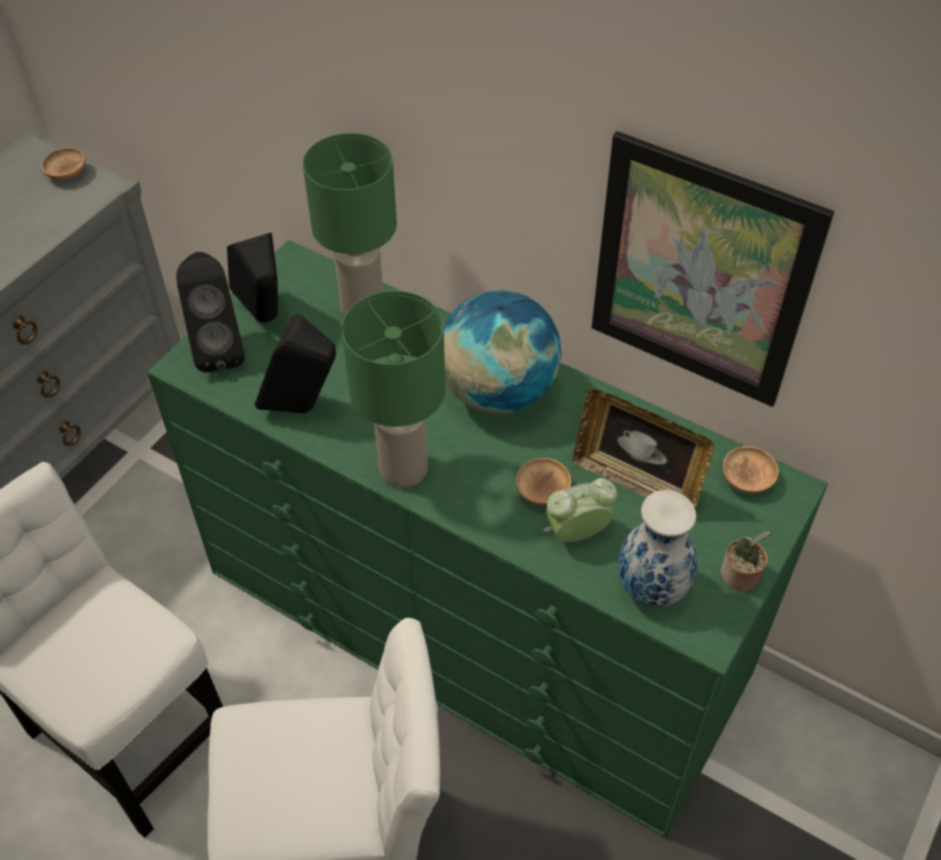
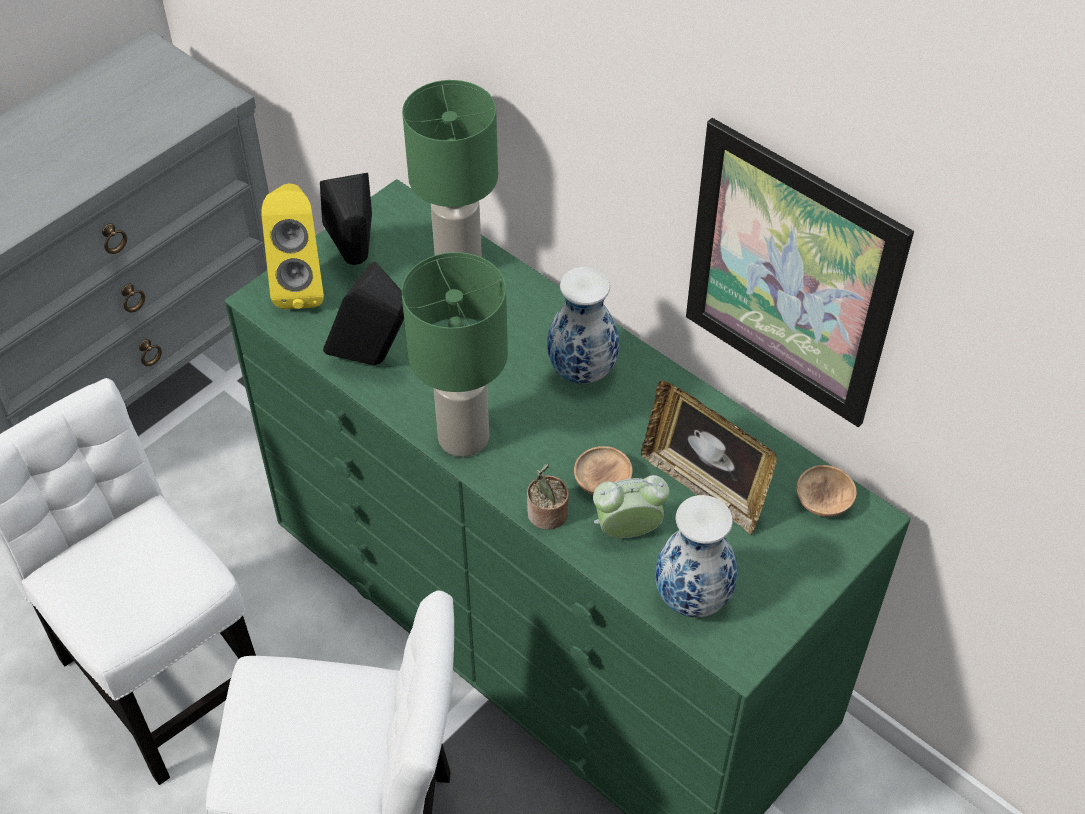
camera: 10 degrees right, 0 degrees up
(67, 174) = (182, 79): brown bowl -> none
(218, 349) = (301, 286): black speaker -> yellow speaker
(498, 392) = (580, 371): globe -> vase
(740, 577) = (789, 601): potted plant -> potted plant (547, 515)

